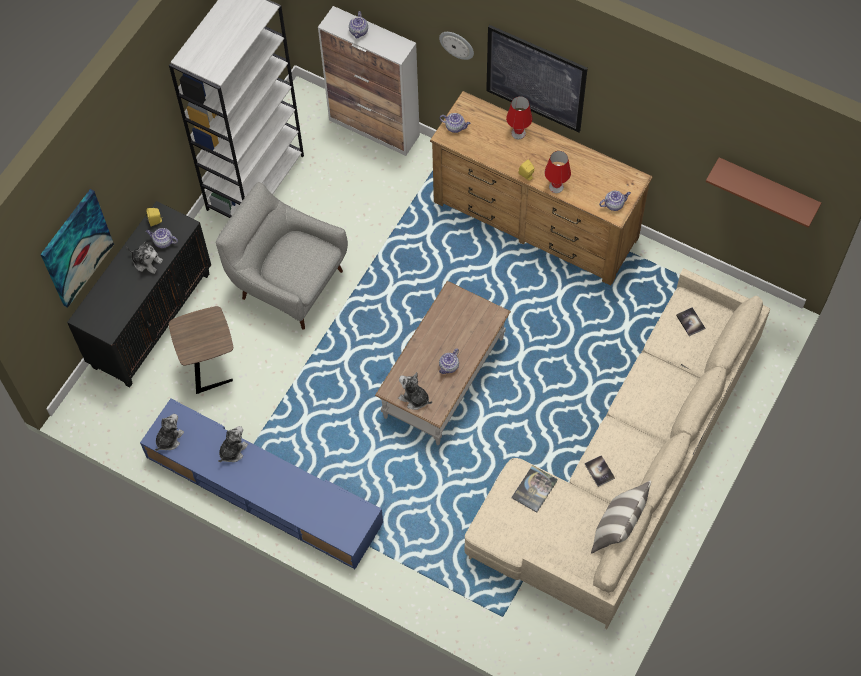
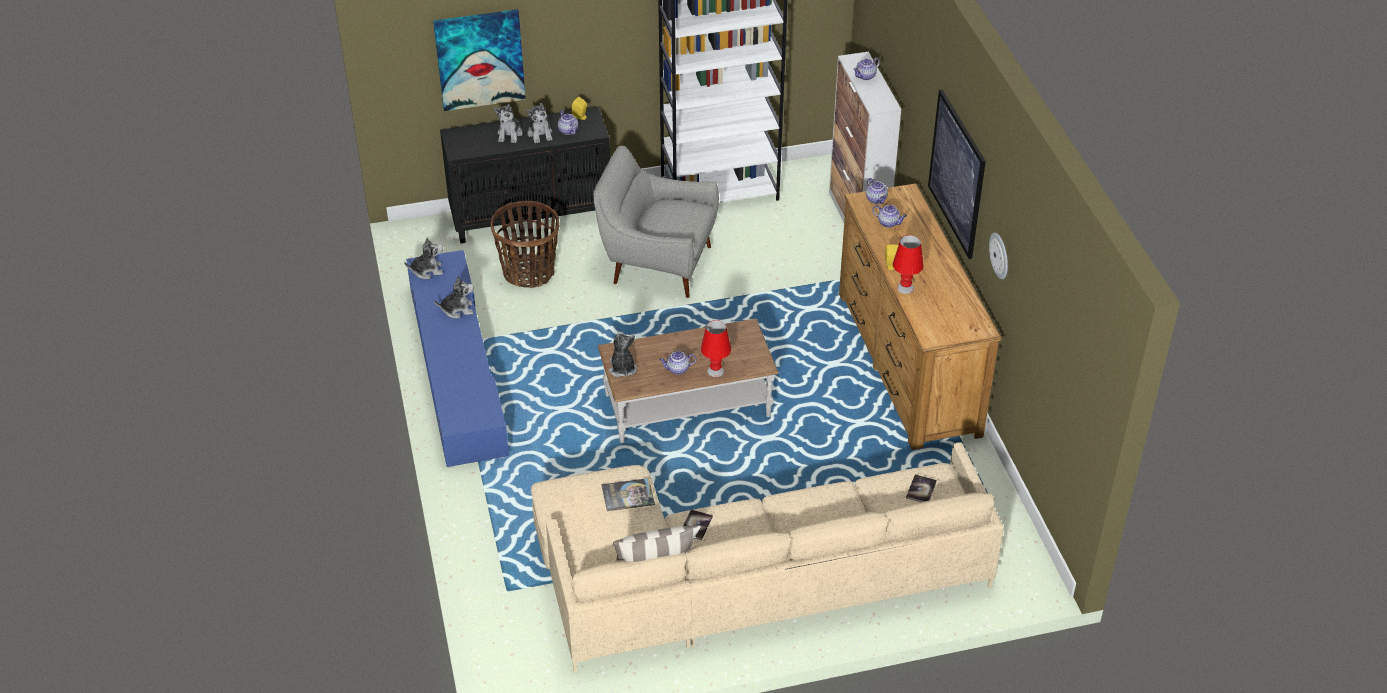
camera: 45 degrees right, 20 degrees down
(125, 281) = (510, 134): none -> plush toy
(210, 368) = (529, 272): brown side table -> basket
(288, 282) = (657, 264): grey armchair -> grey armchair turned 60 degrees counterclockwise
(457, 44) = (922, 116): wall clock -> wall clock (1000, 255)
(518, 133) = (923, 236): red table lamp -> red table lamp (715, 371)
(614, 204) = (939, 332): teapot -> teapot (889, 223)
(767, 188) = (1067, 377): brown shelf -> none

